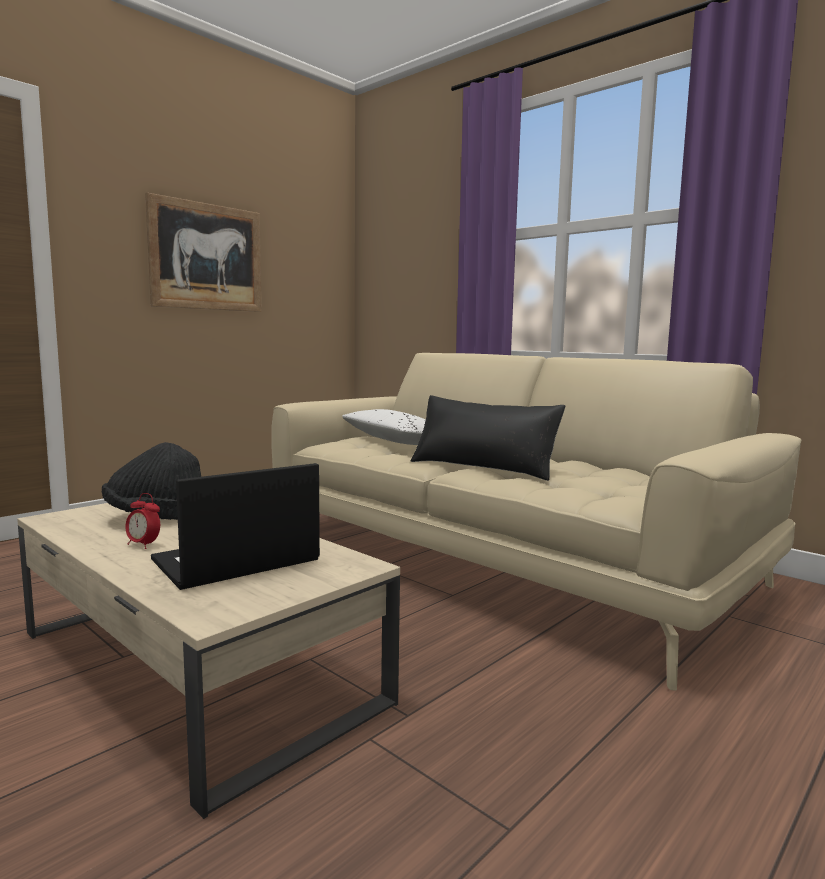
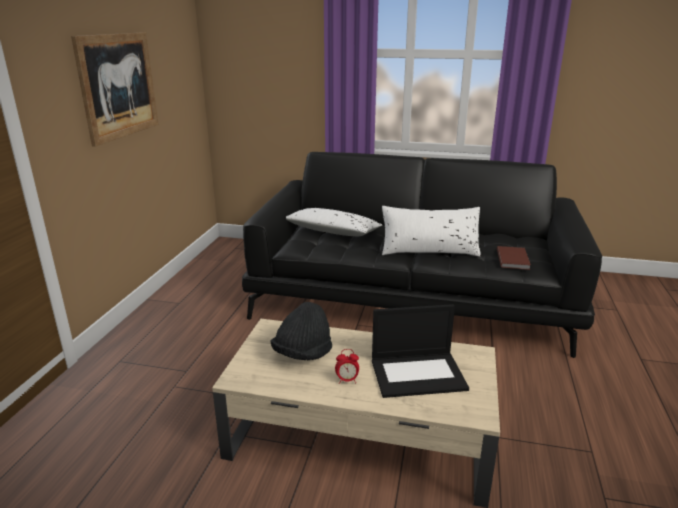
camera: 30 degrees left, 15 degrees up
(235, 561) = (418, 374): laptop -> laptop turned 120 degrees counterclockwise
(483, 467) = (429, 251): black pillow -> white pillow
(498, 560) = (413, 297): beige sofa -> black sofa
(593, 487) = (513, 259): none -> brown book

